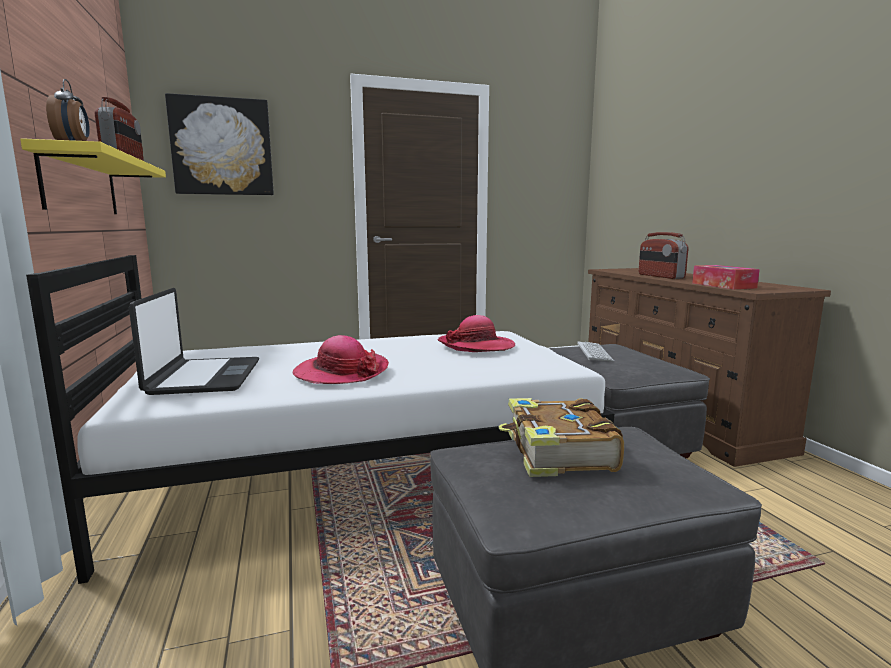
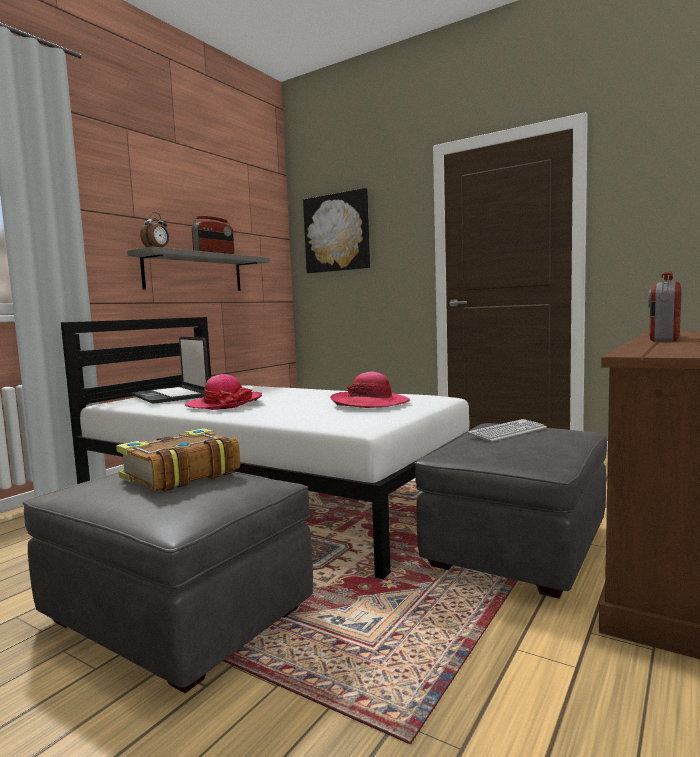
camera: 50 degrees right, 5 degrees down
(81, 184) = (194, 273): yellow shelf -> grey shelf
(204, 377) = (171, 396): laptop -> laptop turned 105 degrees clockwise
(723, 285) = (648, 348): tissue box -> none

